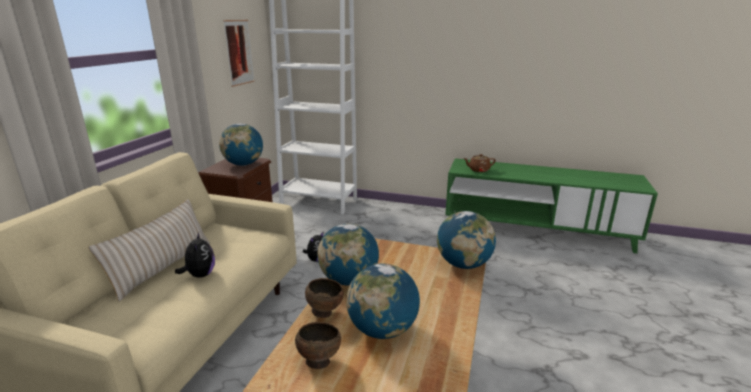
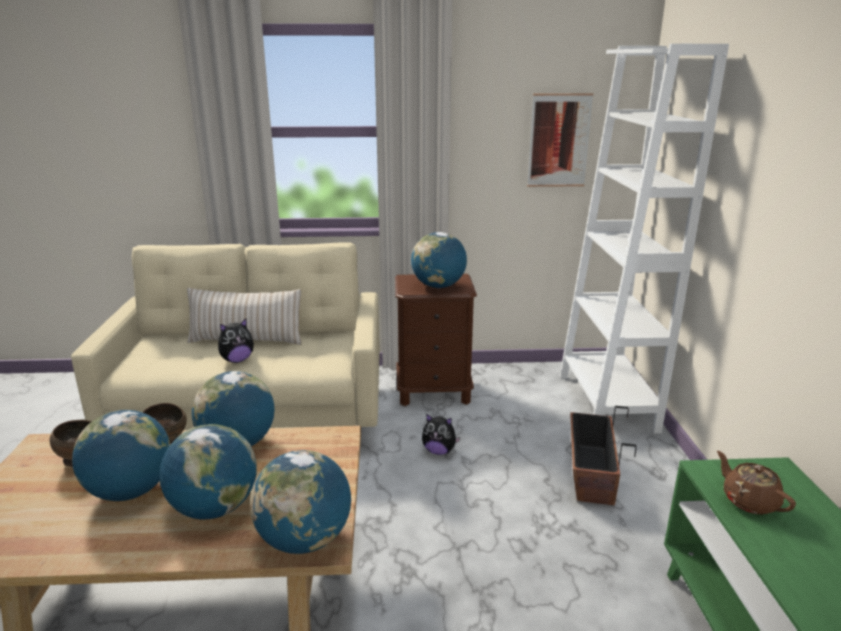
camera: 70 degrees right, 0 degrees up
(373, 223) = (591, 474): none -> planter
(422, 292) = (215, 508): none -> globe

